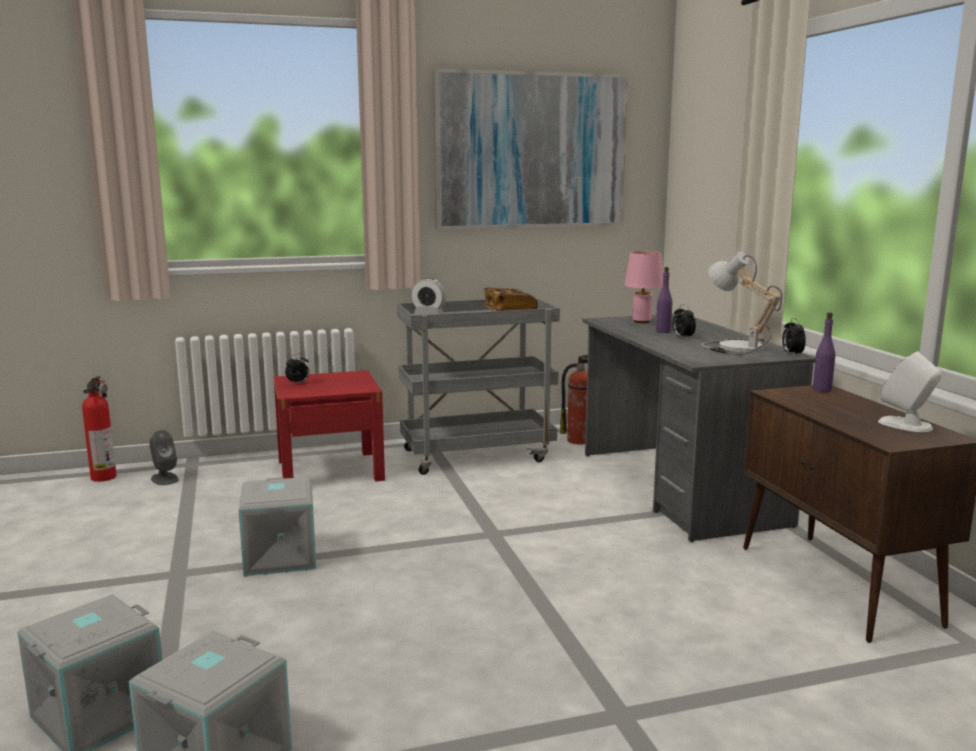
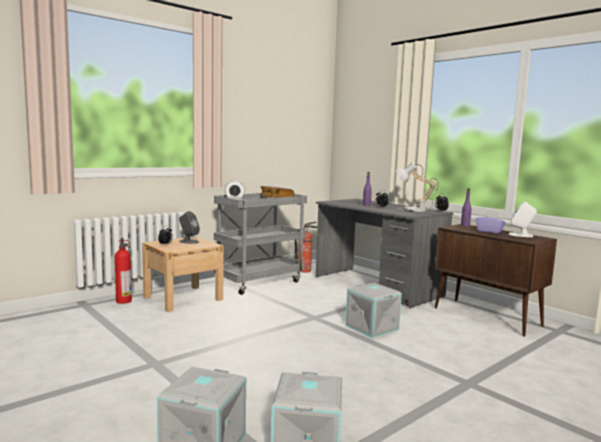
camera: 25 degrees left, 5 degrees down
(104, 476) = (26, 319): fire extinguisher -> fire extinguisher (123, 300)
(164, 479) = (75, 315): grey speaker -> grey speaker (188, 241)
(282, 557) = (211, 345): grey storage box -> grey storage box (372, 327)
(330, 470) = (183, 298): red nightstand -> beige nightstand
(530, 151) = (272, 112): picture -> none
(642, 321) = (347, 202): pink table lamp -> none
(847, 409) = (489, 231): none -> purple tissue box

